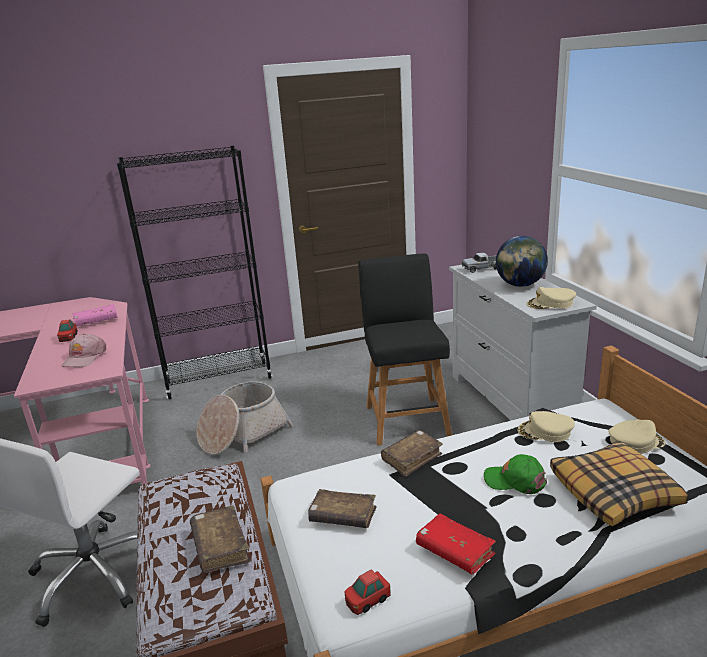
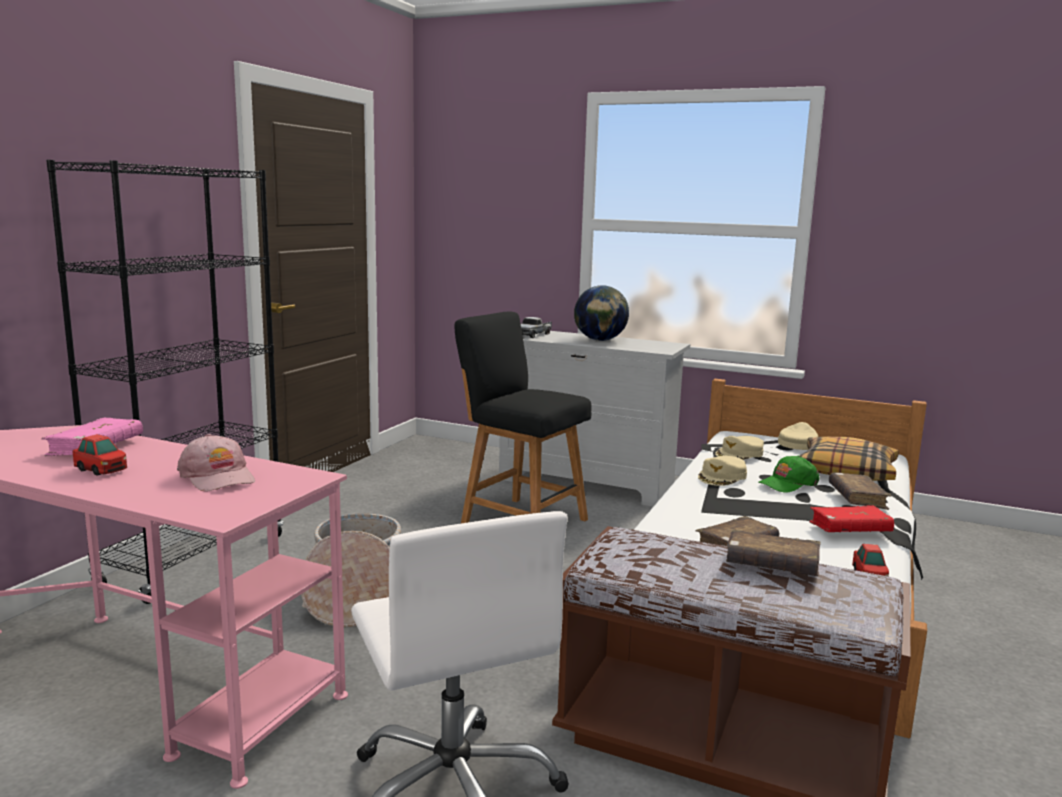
camera: 50 degrees left, 10 degrees down
(412, 458) = (692, 497): brown book -> brown book (857, 498)
(550, 304) = (658, 346): beige cap -> beige cap (722, 477)

